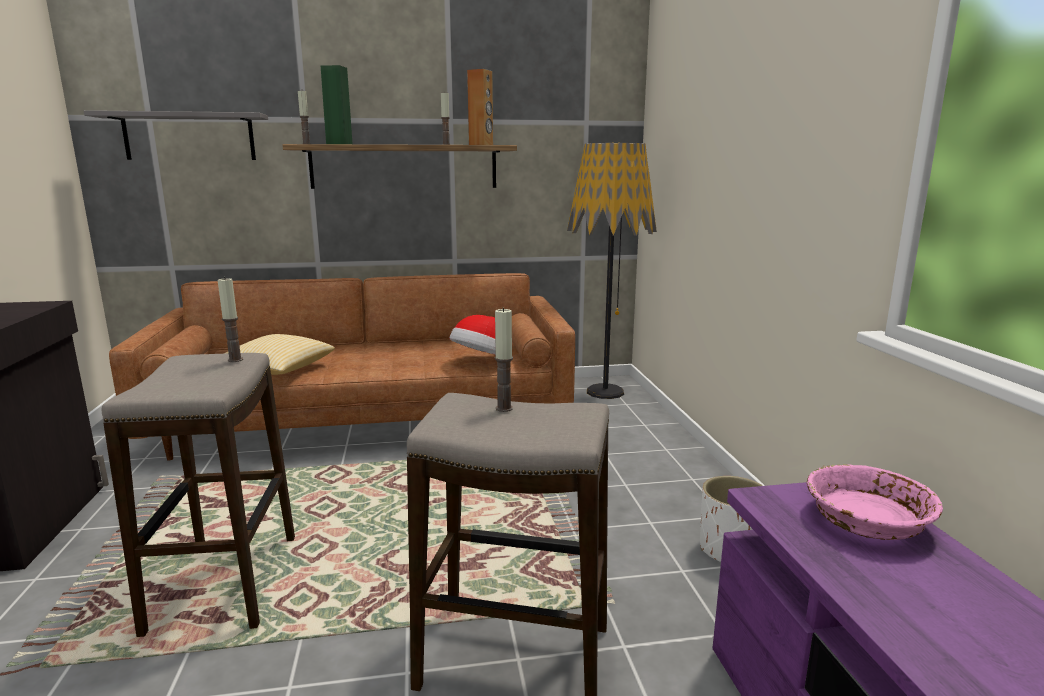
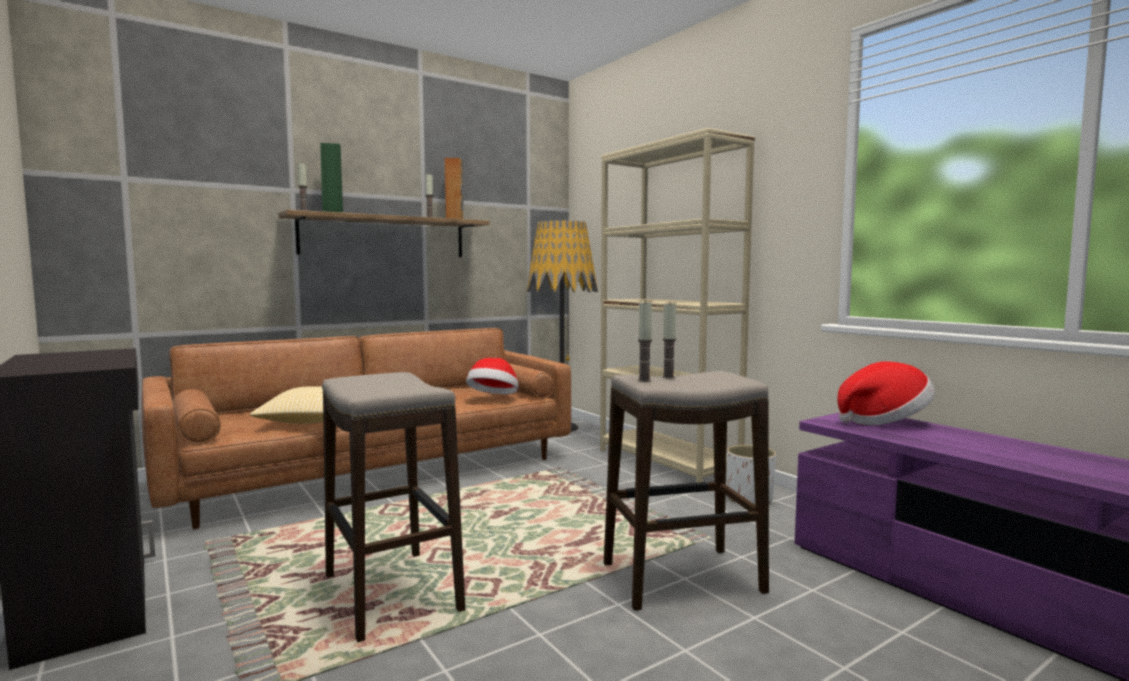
camera: 25 degrees left, 10 degrees down
(189, 137) = (170, 200): grey shelf -> none
(235, 360) = (398, 375): candle -> candle (644, 380)
(679, 466) = (667, 462): none -> beige bookcase
(866, 520) = (884, 421): pink bowl -> hat

